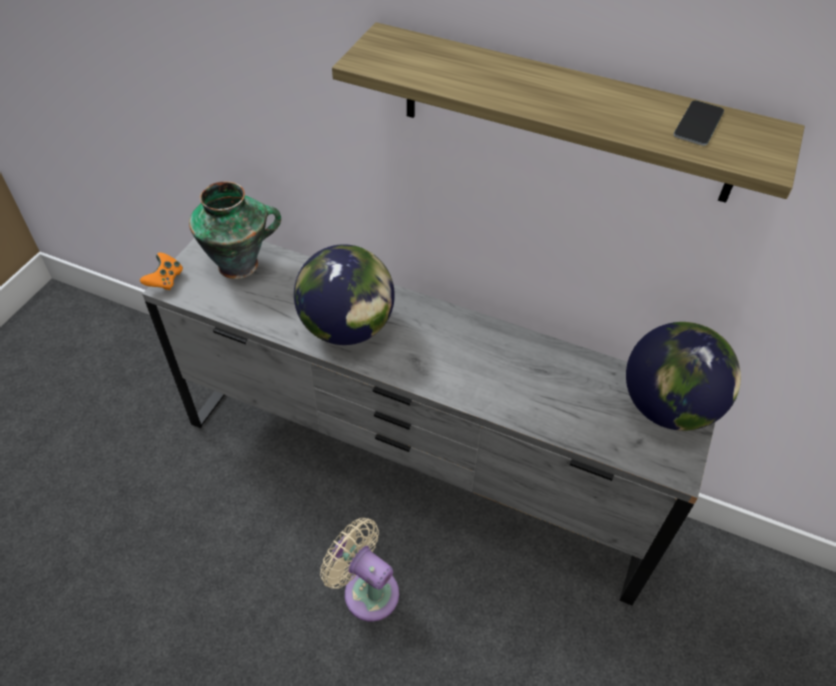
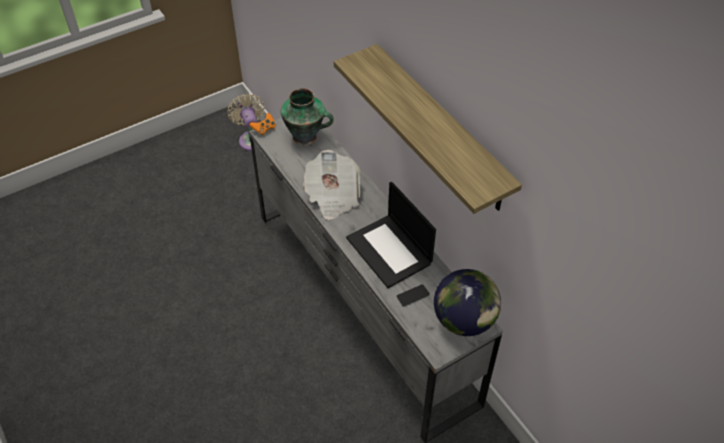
camera: 35 degrees right, 0 degrees up
(347, 328) = (332, 196): globe -> newspaper
(366, 590) = (289, 351): beige fan -> beige fan (251, 139)
(492, 364) = (390, 251): none -> laptop
(698, 123) = (469, 160): phone -> phone (413, 295)

